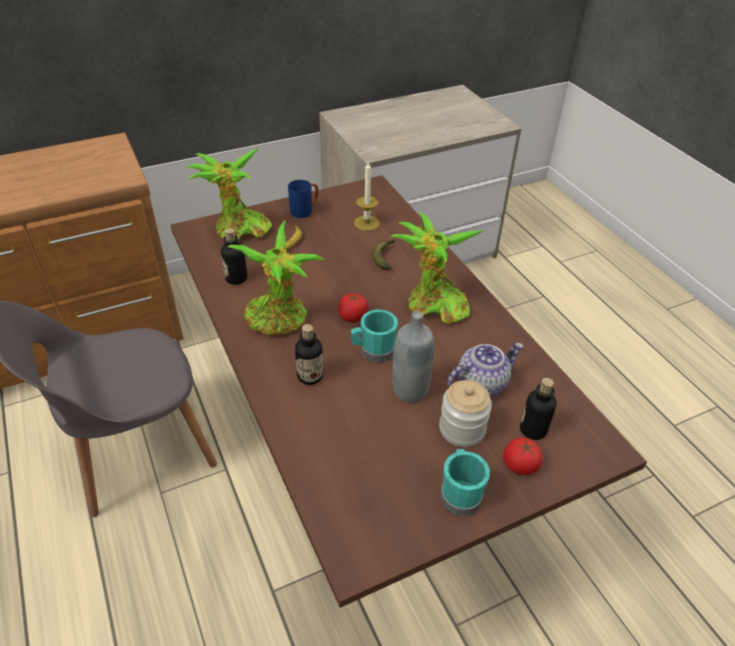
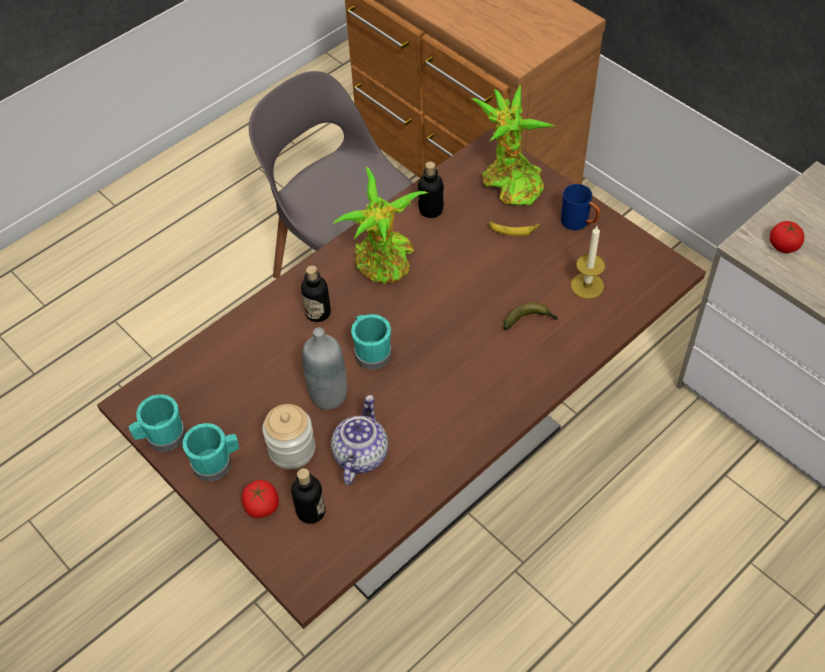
camera: 75 degrees right, 10 degrees up
(352, 317) = (414, 320): tomato -> tomato (783, 246)
(412, 538) = (161, 437): none -> turquoise mug
(433, 306) = (463, 386): potted plant -> none
(481, 383) = (360, 454): teapot -> teapot turned 120 degrees counterclockwise

